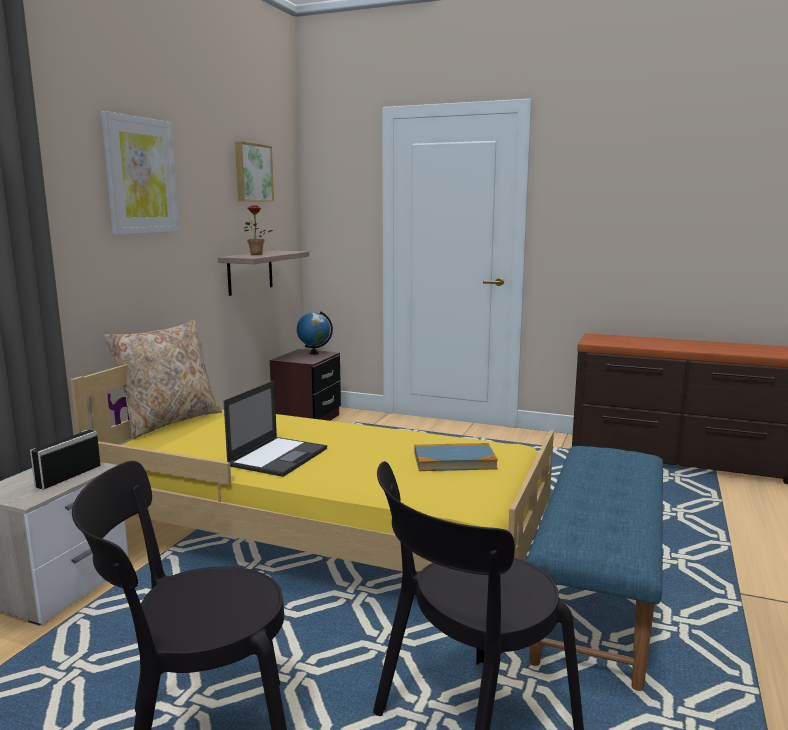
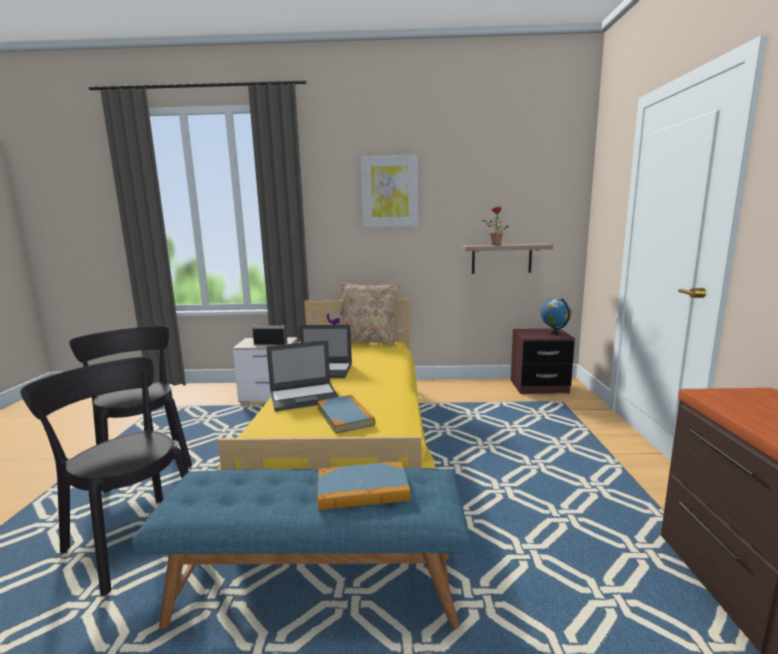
camera: 70 degrees right, 0 degrees up
(252, 172) = (514, 181): picture -> none
(372, 474) = (305, 397): none -> laptop
(609, 472) = (362, 489): none -> book

